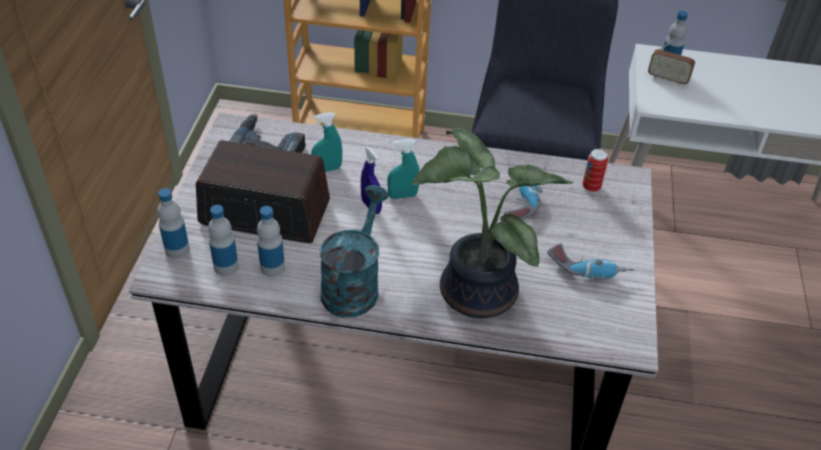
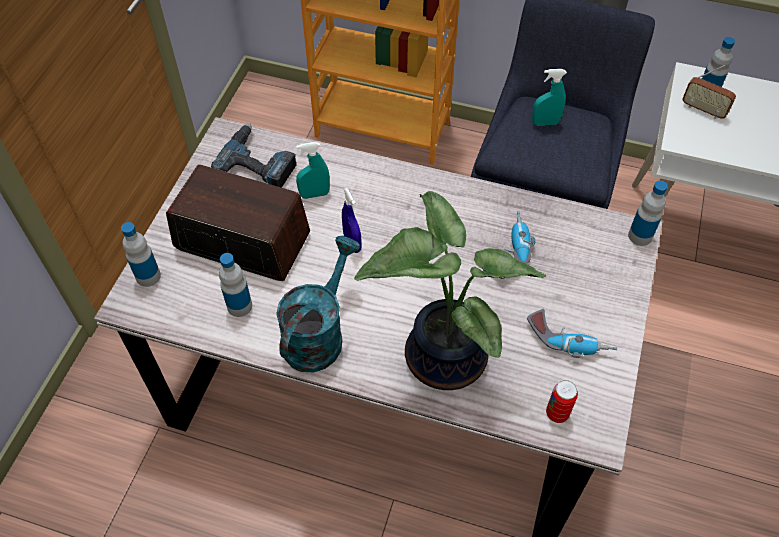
camera: 10 degrees right, 10 degrees up
(226, 266) = (193, 300): bottle -> bottle (640, 236)
(402, 195) = (387, 233): turquoise spray bottle -> turquoise spray bottle (545, 122)
(591, 187) = (591, 239): can -> can (557, 413)

